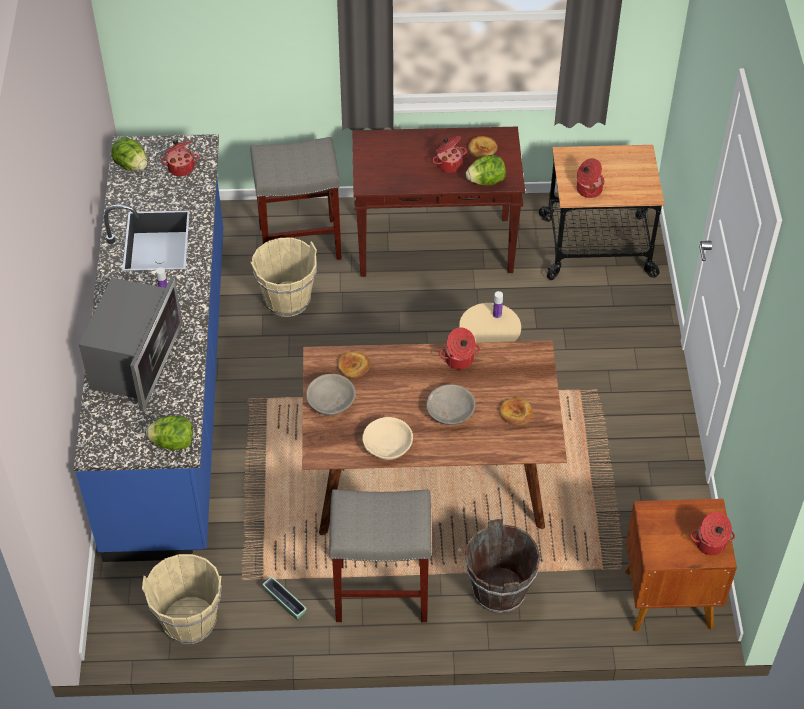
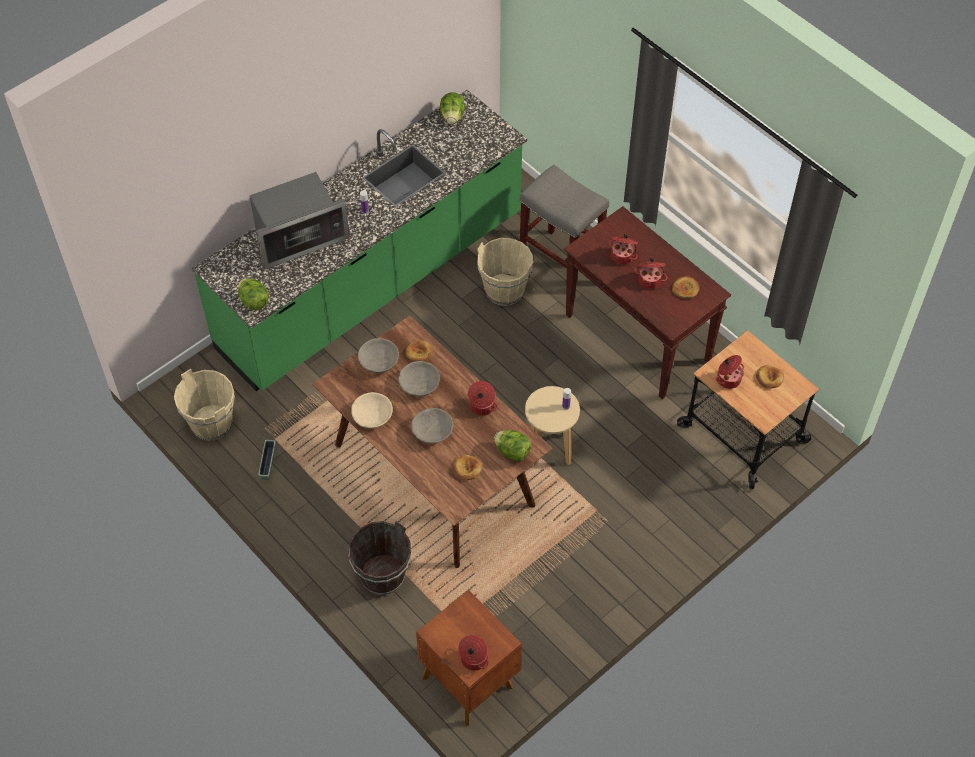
camera: 50 degrees right, 5 degrees up
(171, 388) = (372, 283): blue counter -> green counter
(181, 167) = (477, 141): cooking pot -> cooking pot (622, 255)
(383, 591) = (323, 510): grey stool -> none
(389, 388) = (419, 384): none -> grey bowl
(486, 181) = (656, 312): lettuce -> lettuce (512, 452)
(613, 165) = (769, 378): none -> bread

